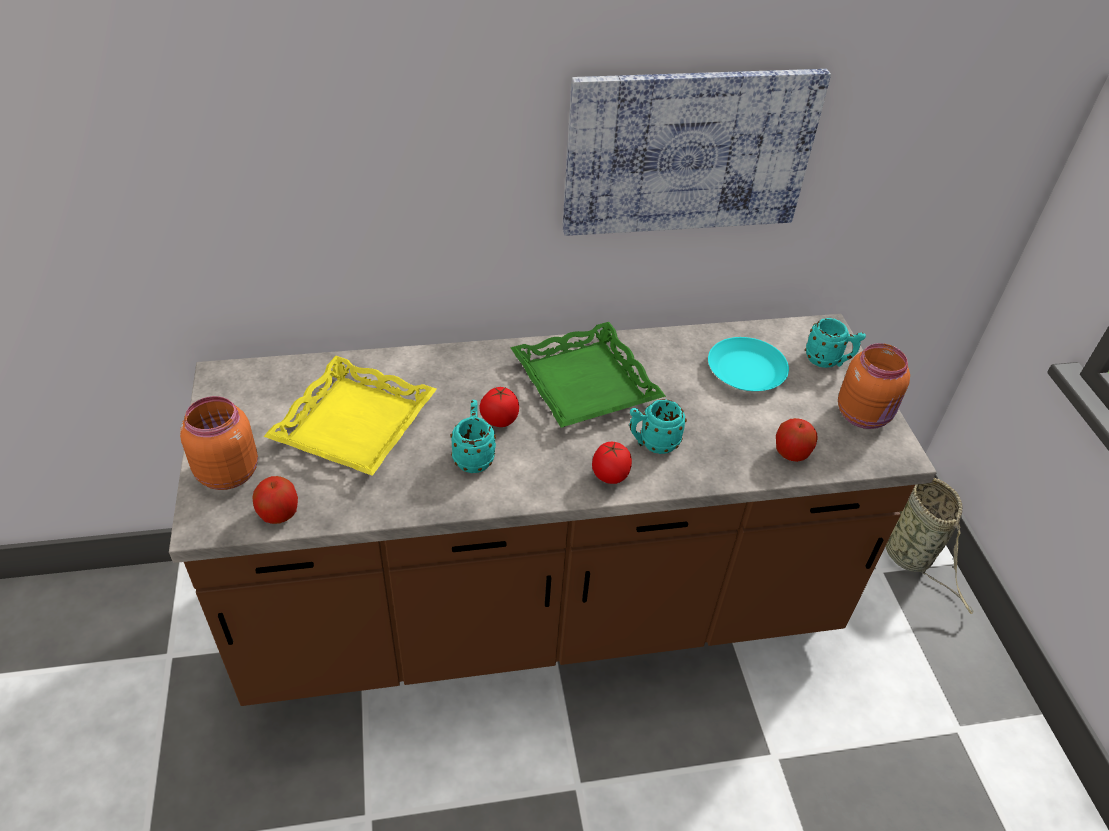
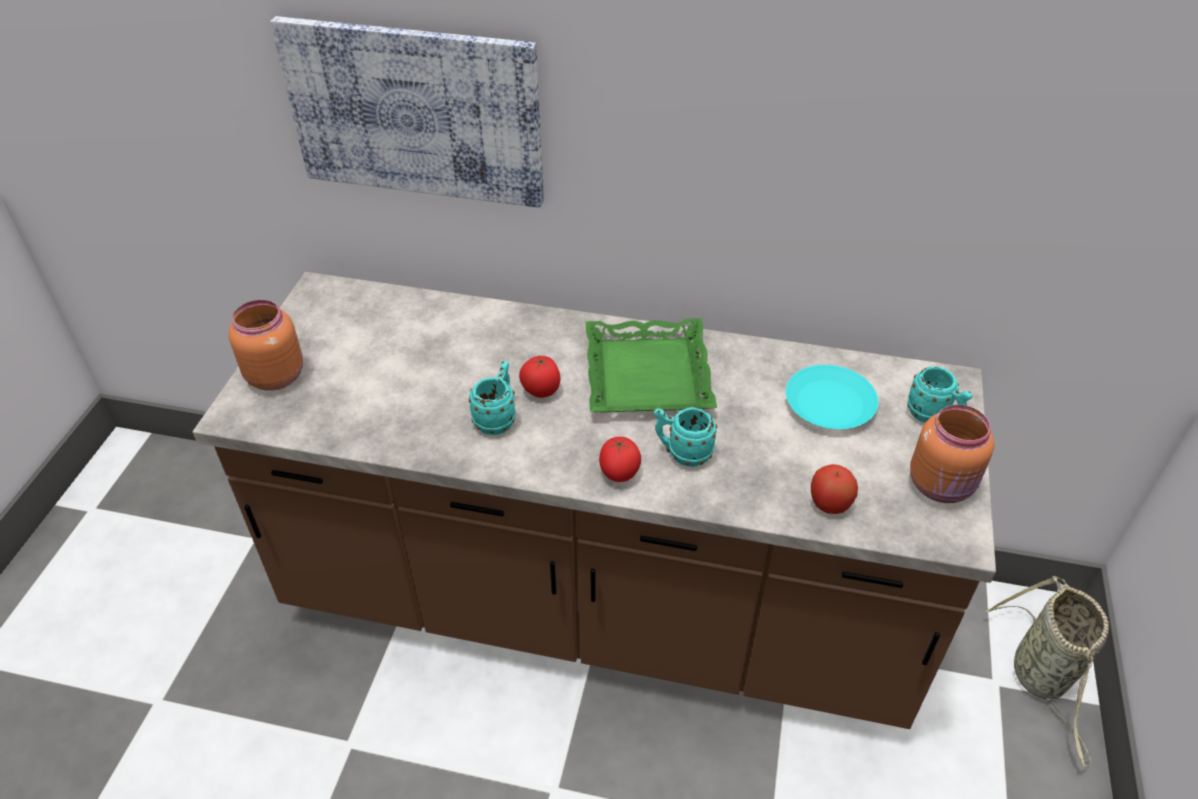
camera: 25 degrees right, 0 degrees up
(279, 514) = (297, 424): apple -> none
(353, 423) = (406, 359): yellow tray -> none
(688, 152) = (795, 148): picture -> picture (415, 112)

